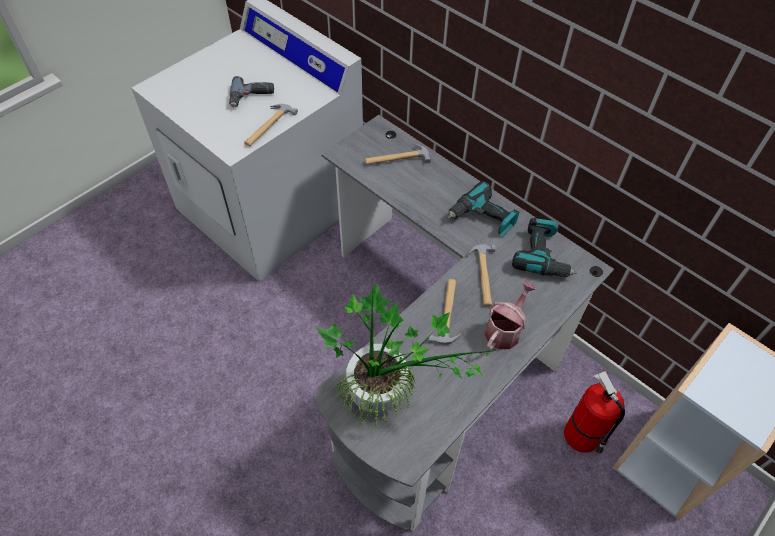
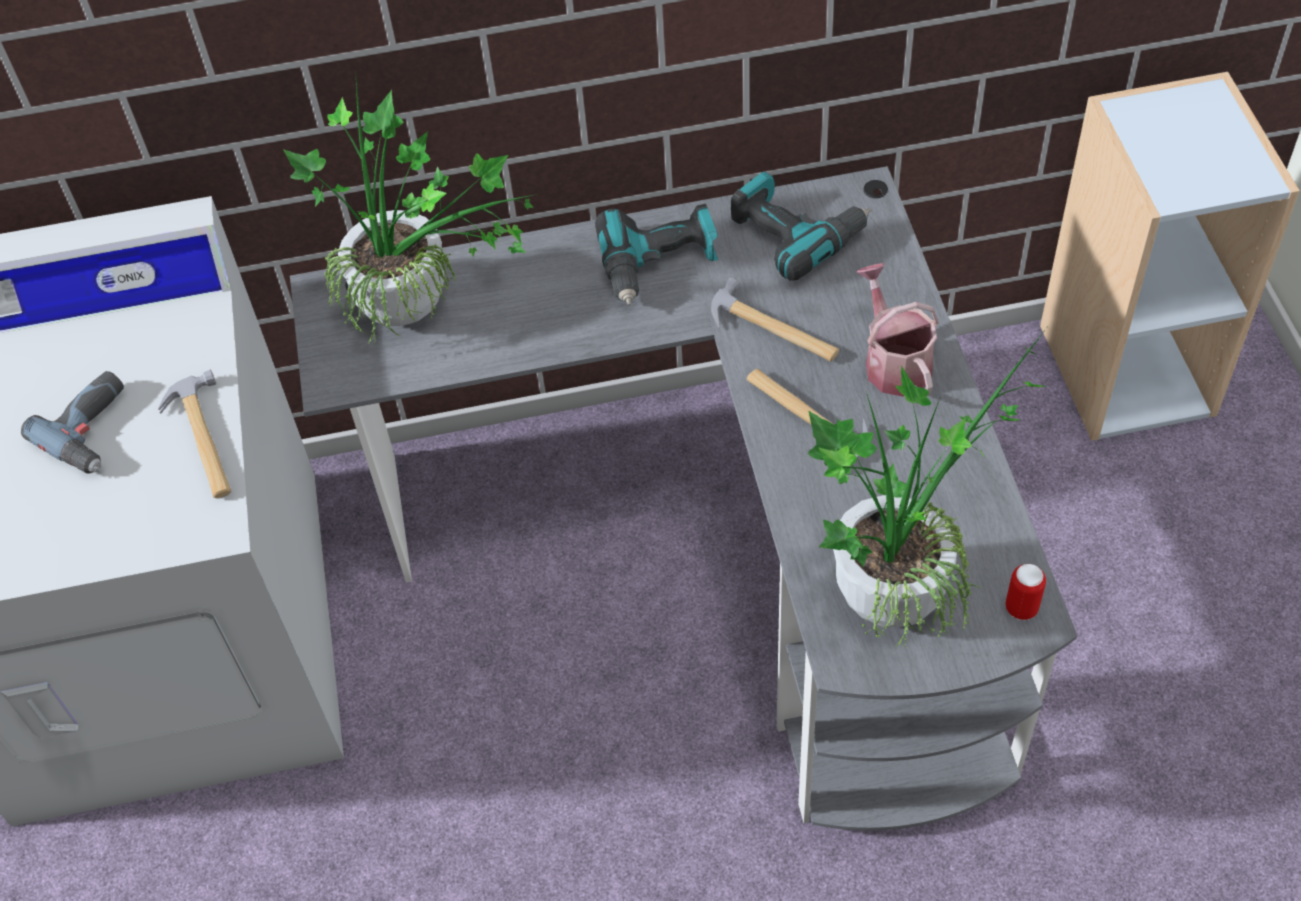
camera: 50 degrees left, 0 degrees up
(396, 158) = (423, 306): hammer -> potted plant
(409, 453) = (1021, 608): none -> can
(583, 437) = (1019, 445): fire extinguisher -> none

